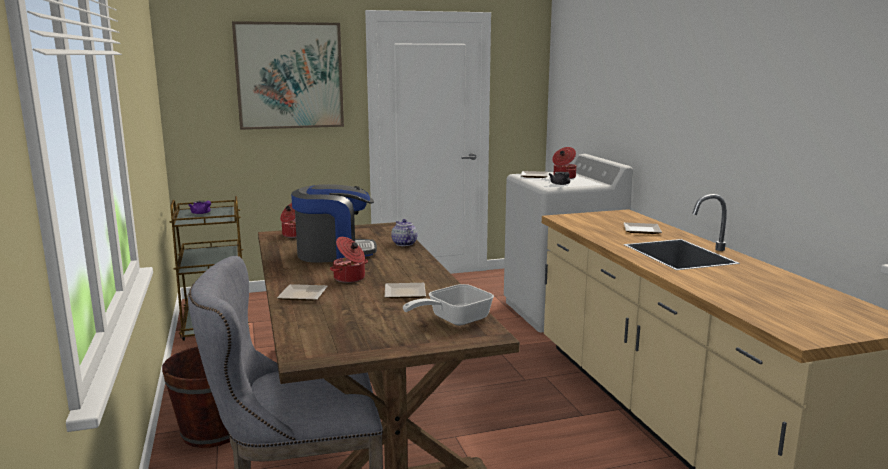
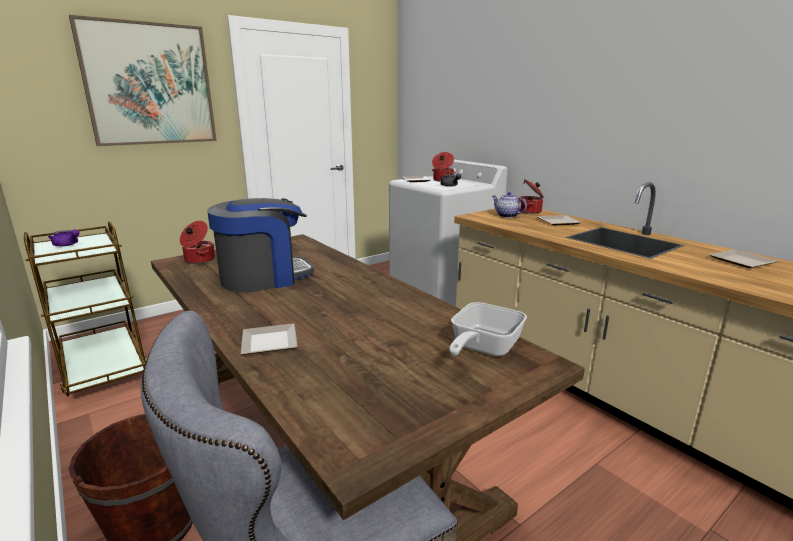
camera: 20 degrees left, 5 degrees up
(350, 278) = (309, 308): cooking pot -> cooking pot (530, 211)
(404, 243) = (330, 257): teapot -> teapot (506, 215)
(406, 293) = (392, 318): plate -> plate (741, 261)

